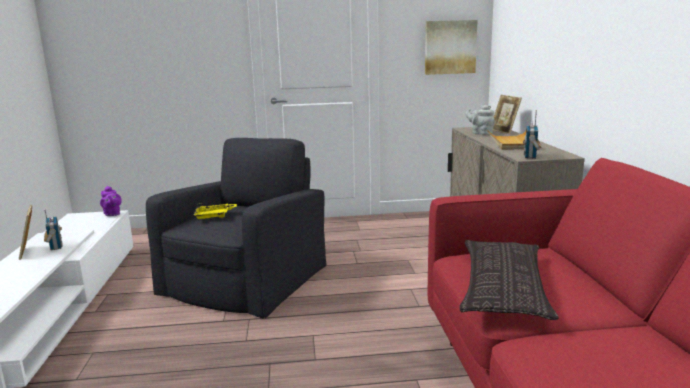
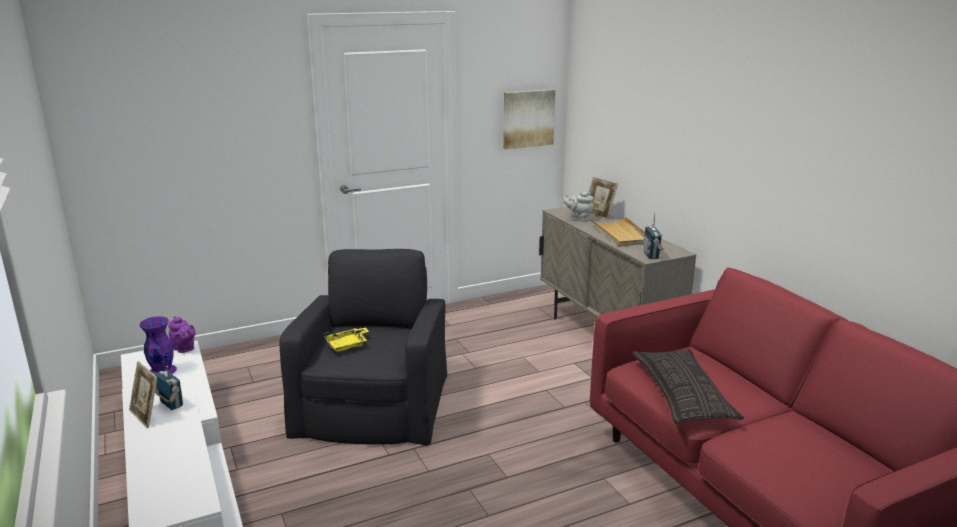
camera: 20 degrees left, 5 degrees up
(81, 225) = (162, 370): none -> purple vase

